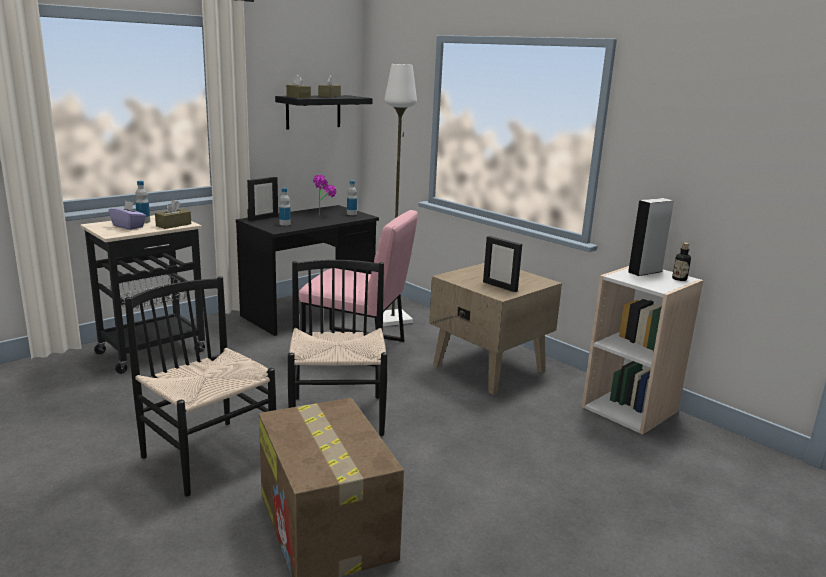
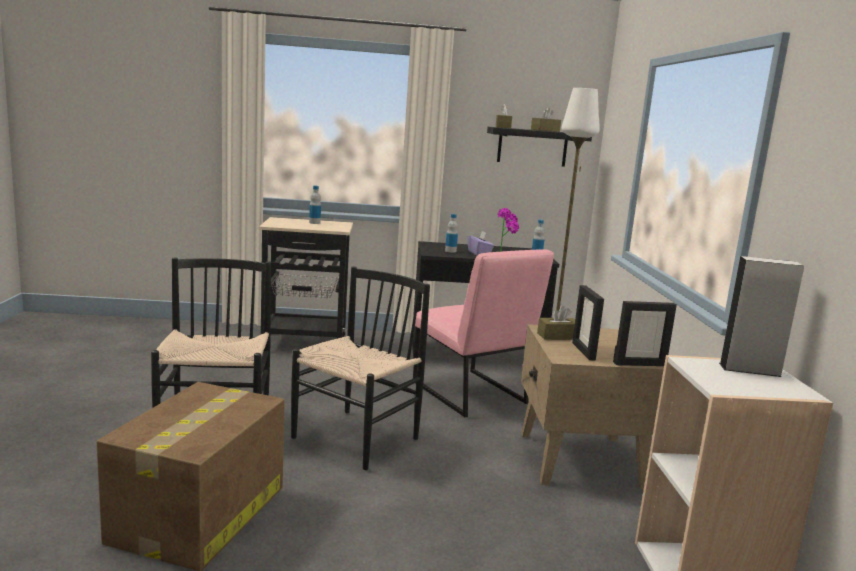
camera: 40 degrees right, 5 degrees down
(128, 226) = (295, 223): purple tissue box -> purple tissue box (479, 253)
(173, 225) = (329, 228): brown tissue box -> brown tissue box (558, 336)
(263, 218) = (443, 244): picture frame -> picture frame (639, 364)
(679, 279) = (788, 390): bottle -> none

